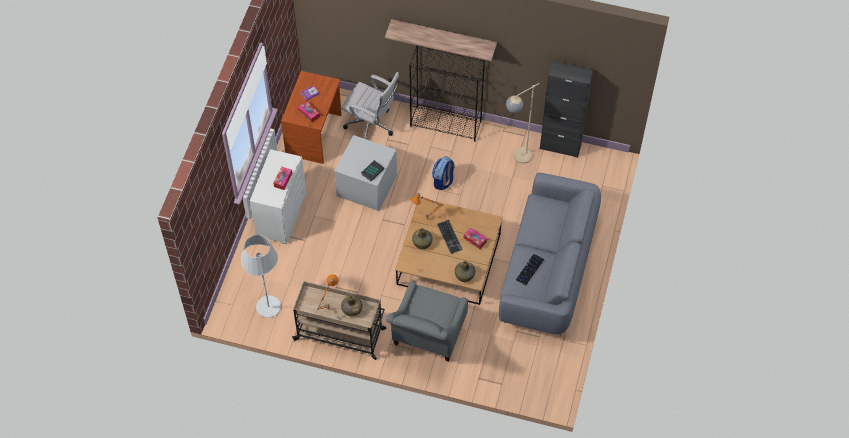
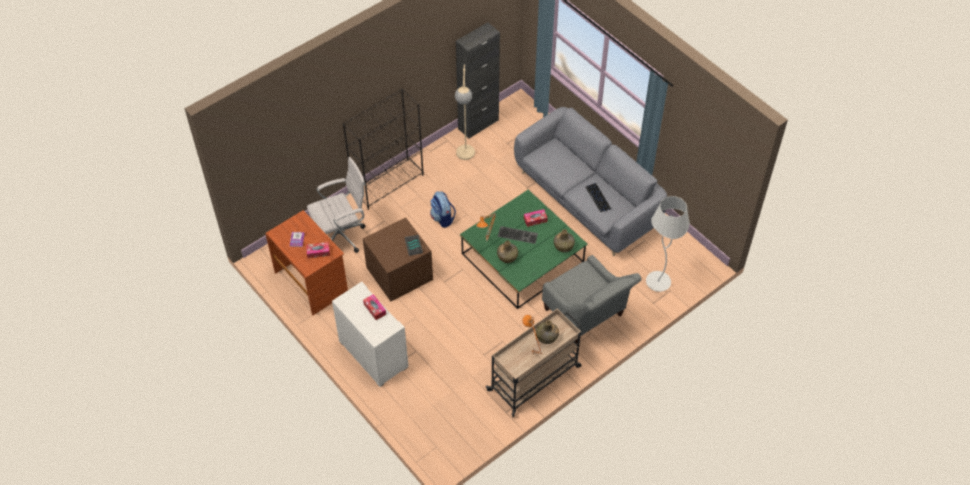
camera: 55 degrees left, 5 degrees down
(268, 307) = (462, 419): white floor lamp -> white floor lamp (658, 282)
(366, 184) = (398, 273): grey storage box -> brown storage box
(443, 36) = (363, 93): shelf -> none
(449, 259) = (522, 258): brown coffee table -> green coffee table

